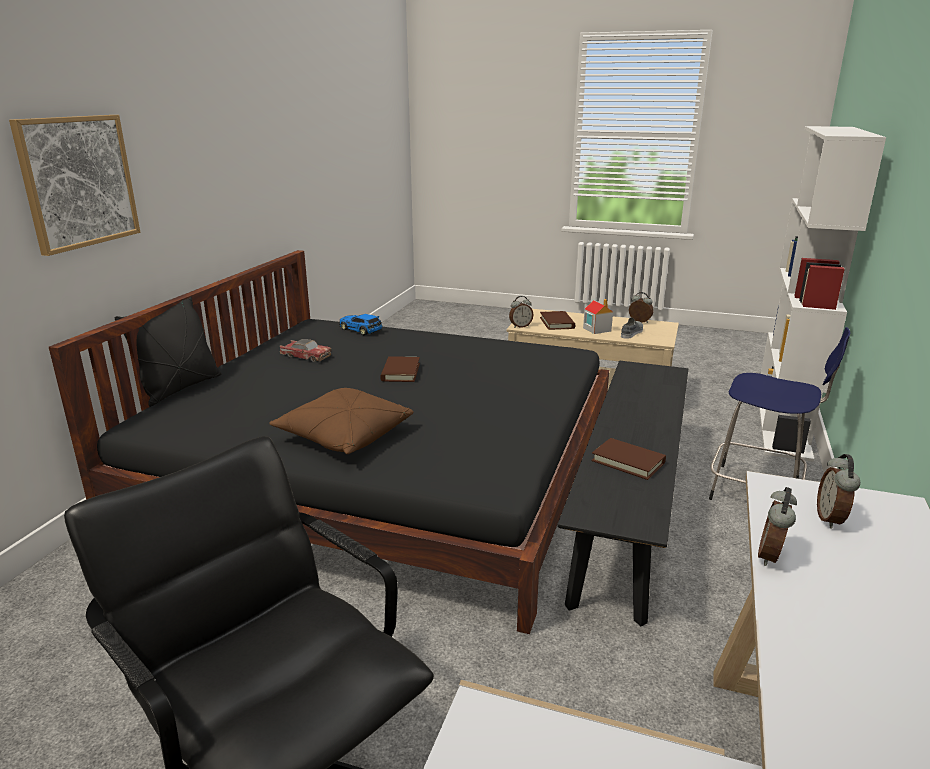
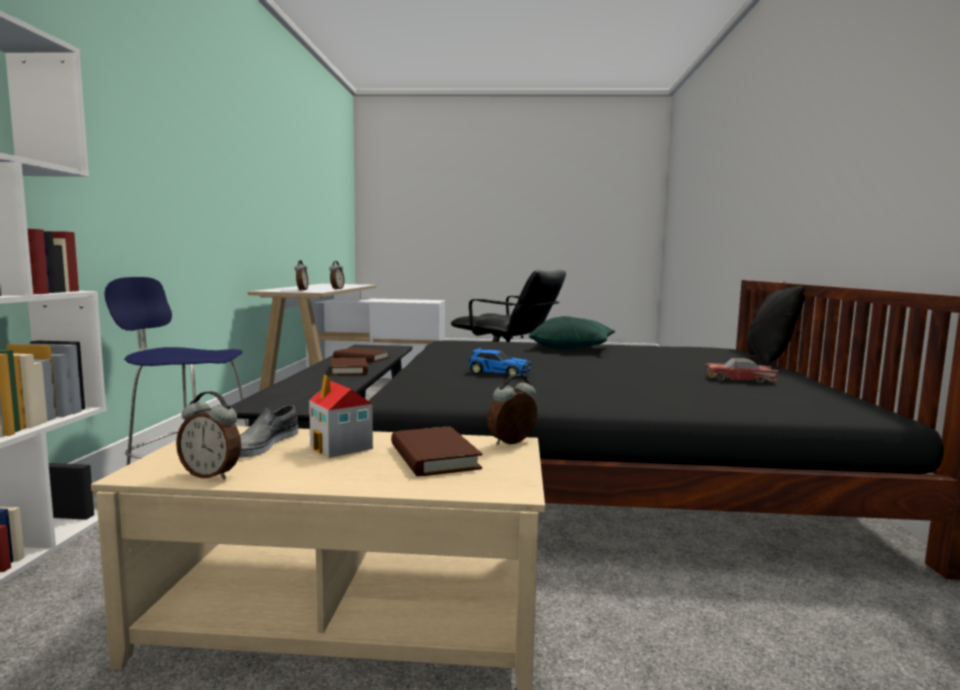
camera: 165 degrees right, 15 degrees down
(78, 182) = (794, 171): picture -> none
(344, 436) = (572, 348): brown pillow -> green pillow
(361, 330) = (767, 406): toy car -> toy car (498, 373)
(400, 372) = (599, 371): brown book -> brown book (349, 370)

